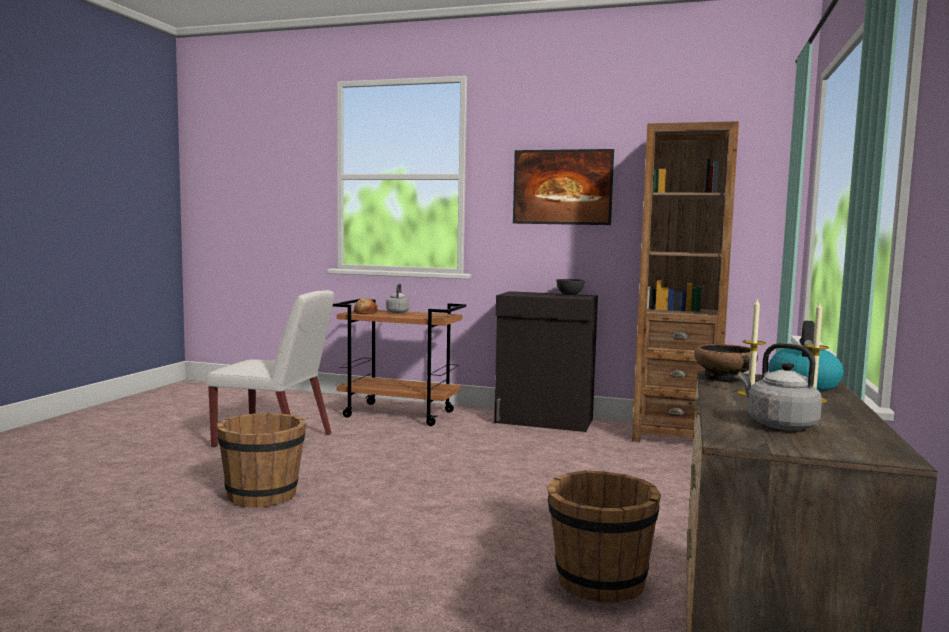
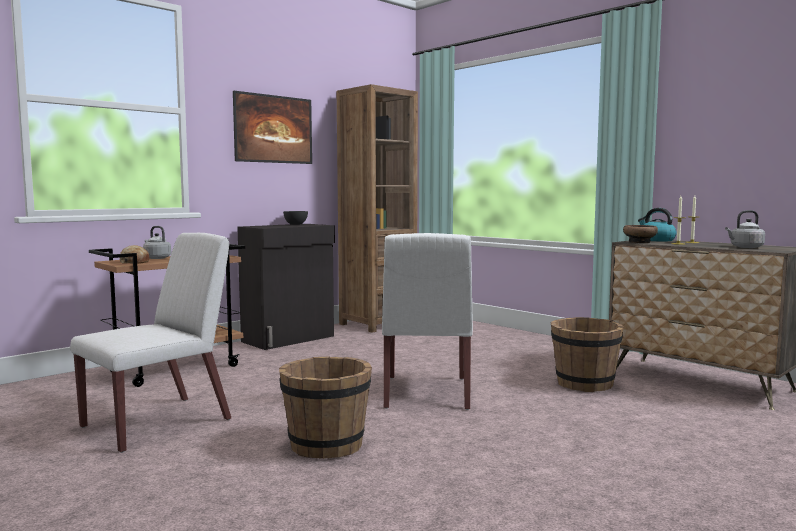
camera: 60 degrees left, 0 degrees up
(443, 503) = (426, 393): none -> white chair

